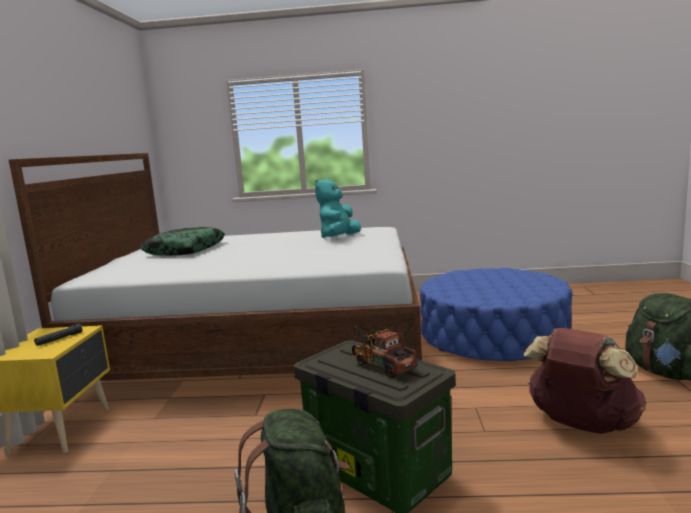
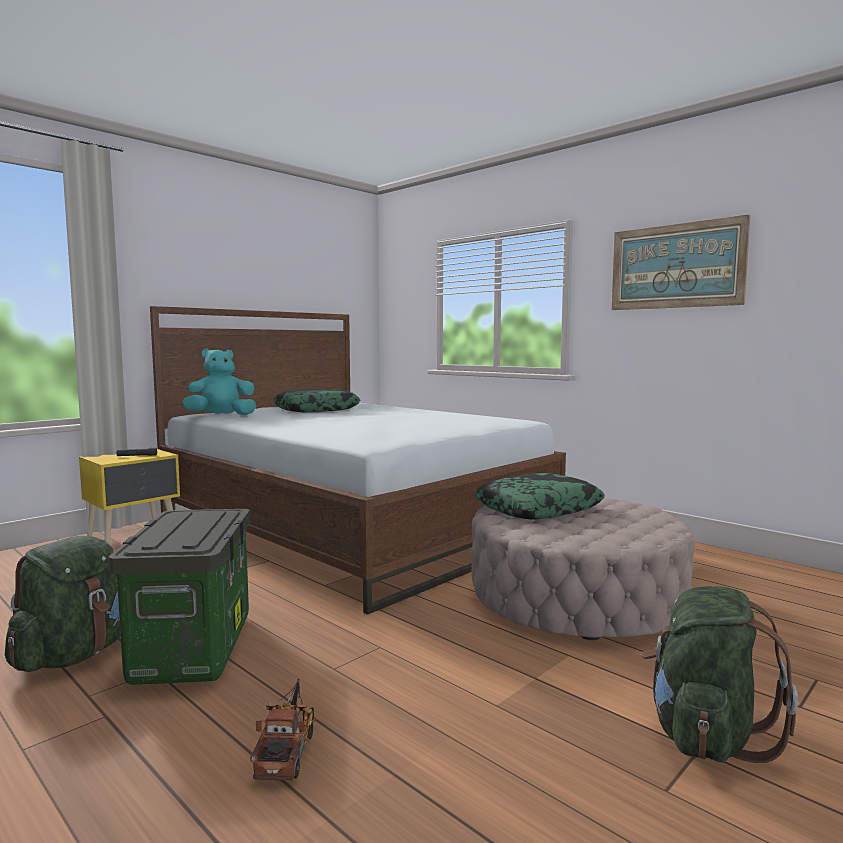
camera: 40 degrees right, 5 degrees down
(339, 238) = (444, 421): turquoise plush toy -> turquoise plush toy (221, 416)
(380, 364) = (191, 528): toy truck -> toy truck (287, 749)
(448, 107) = (676, 266): none -> picture
(464, 285) = (538, 508): none -> pillow
(493, 337) = (575, 597): blue ottoman -> beige ottoman
(581, 425) = (430, 717): brown backpack -> none

